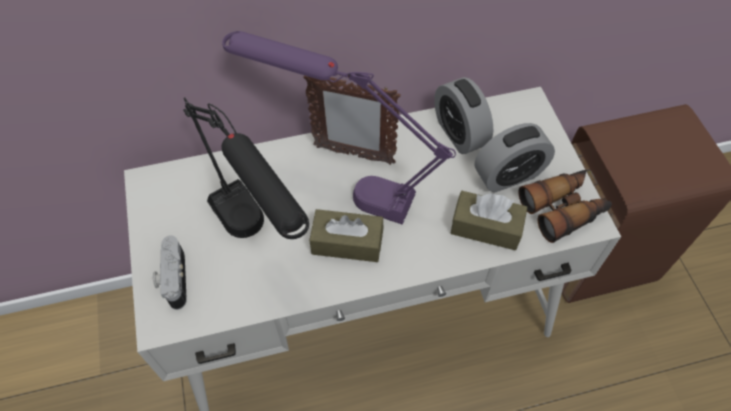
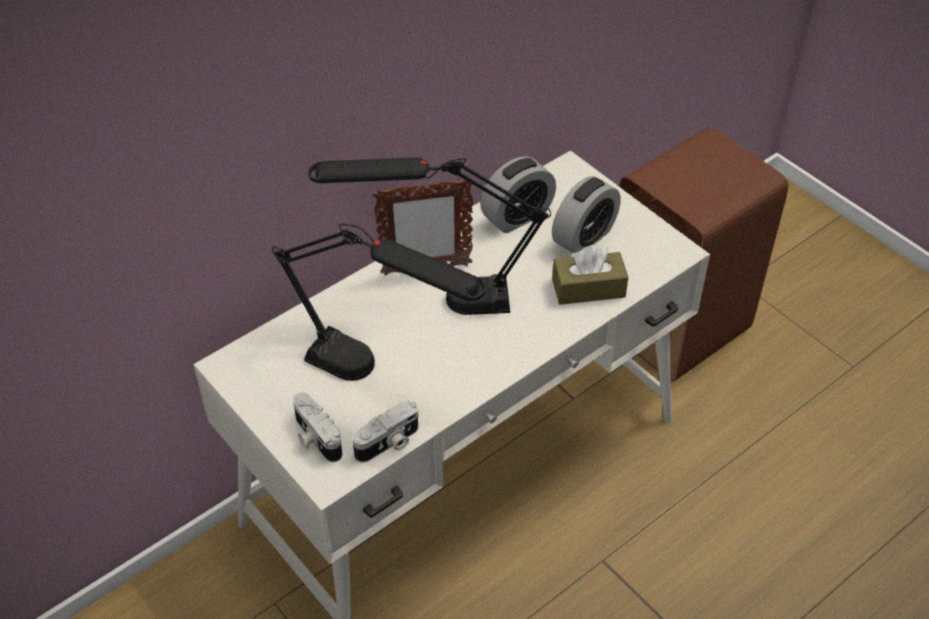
camera: 25 degrees left, 10 degrees down
(228, 311) = (389, 443): none -> camera
(345, 187) = (435, 300): purple table lamp -> black table lamp
(347, 243) = (467, 346): brown tissue box -> none
(459, 133) = (517, 216): alarm clock -> alarm clock turned 75 degrees counterclockwise
(563, 209) = (648, 249): binoculars -> none

